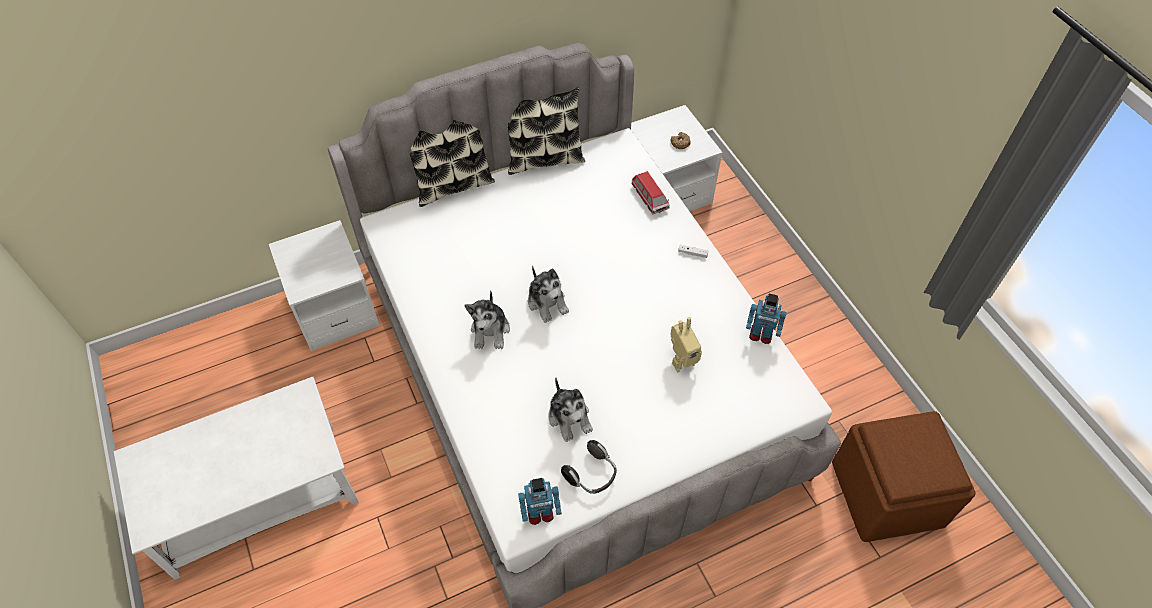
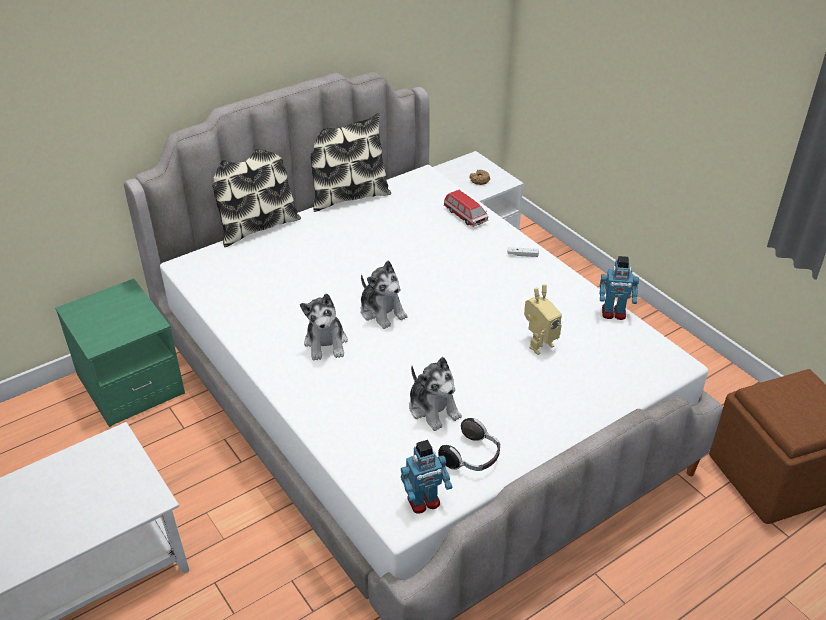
camera: 10 degrees left, 15 degrees down
(335, 309) = (130, 385): white nightstand -> green nightstand

